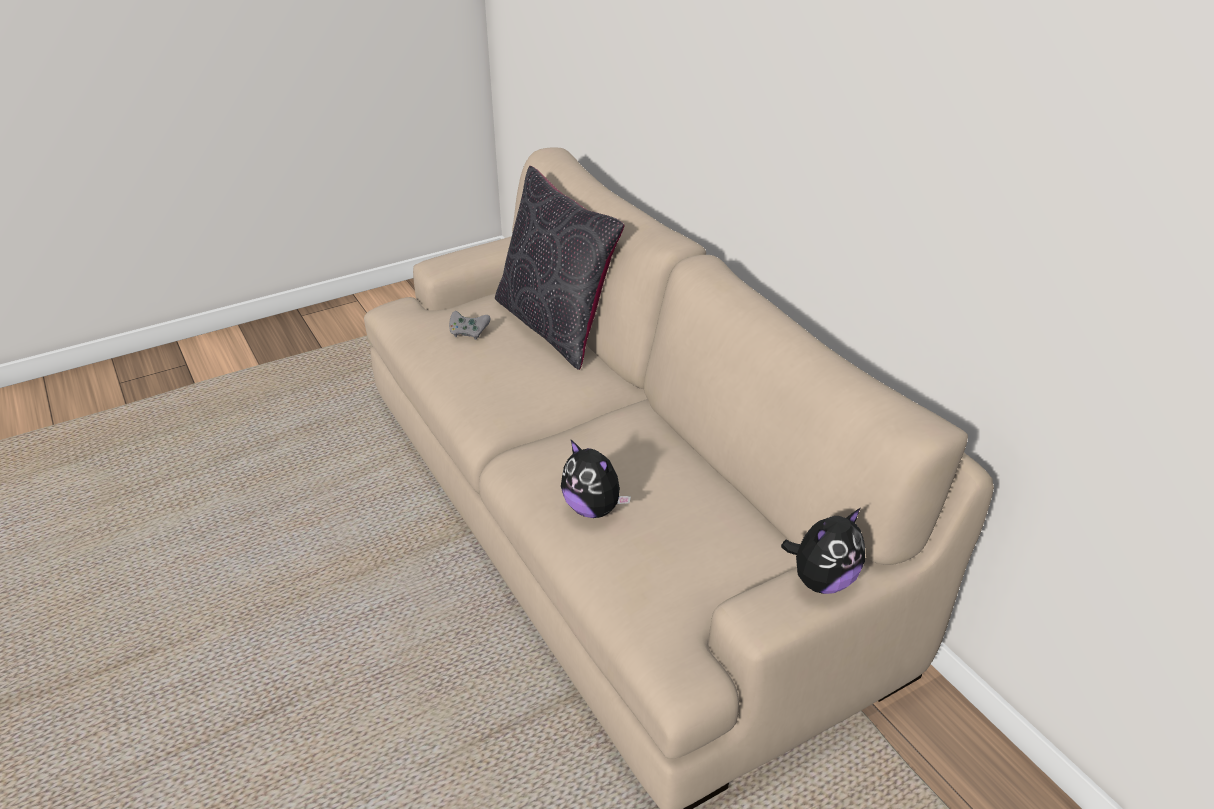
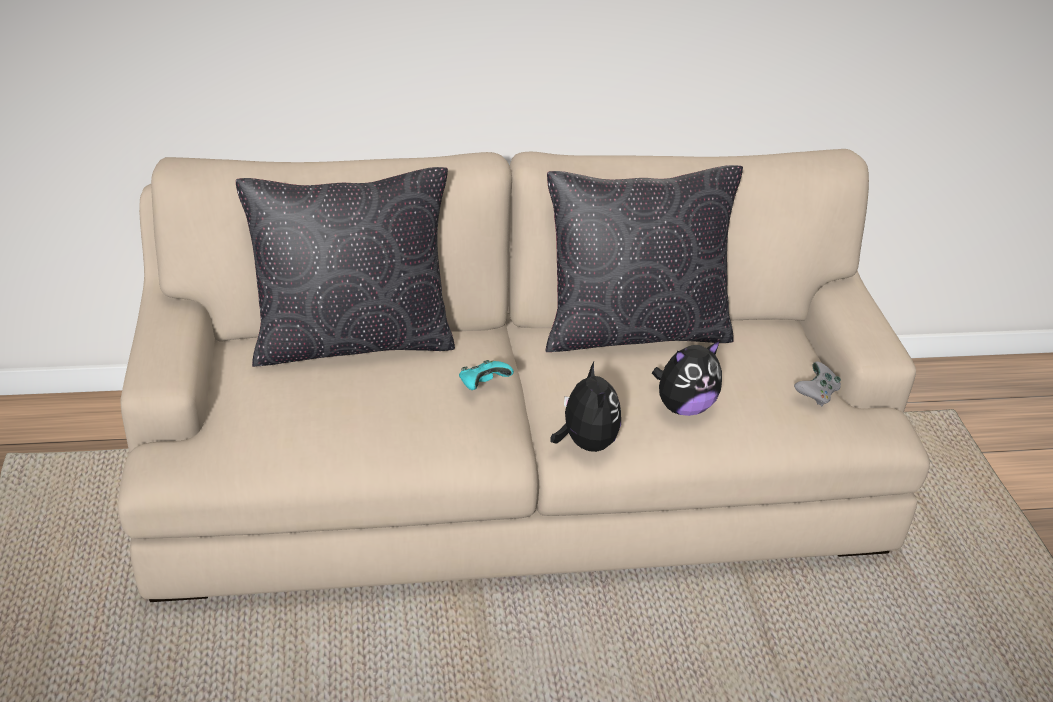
camera: 70 degrees left, 0 degrees up
(468, 333) = (312, 406): grey game controller -> grey game controller (816, 394)
(545, 395) = (483, 384): none -> turquoise game controller
(684, 453) = (633, 330): none -> black pillow
(822, 580) = (855, 308): plush toy -> plush toy (585, 443)

